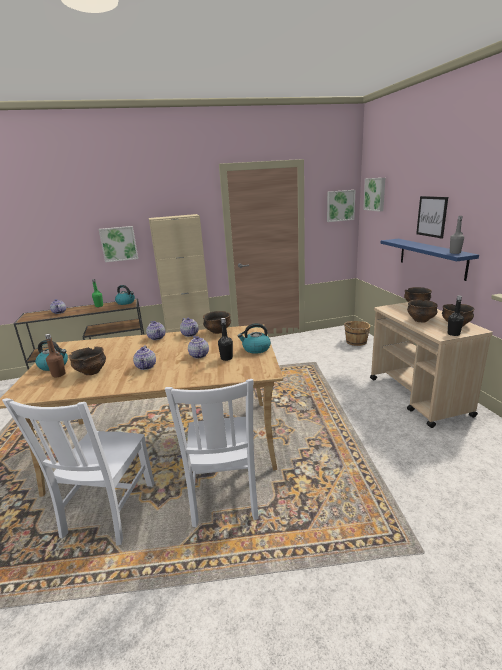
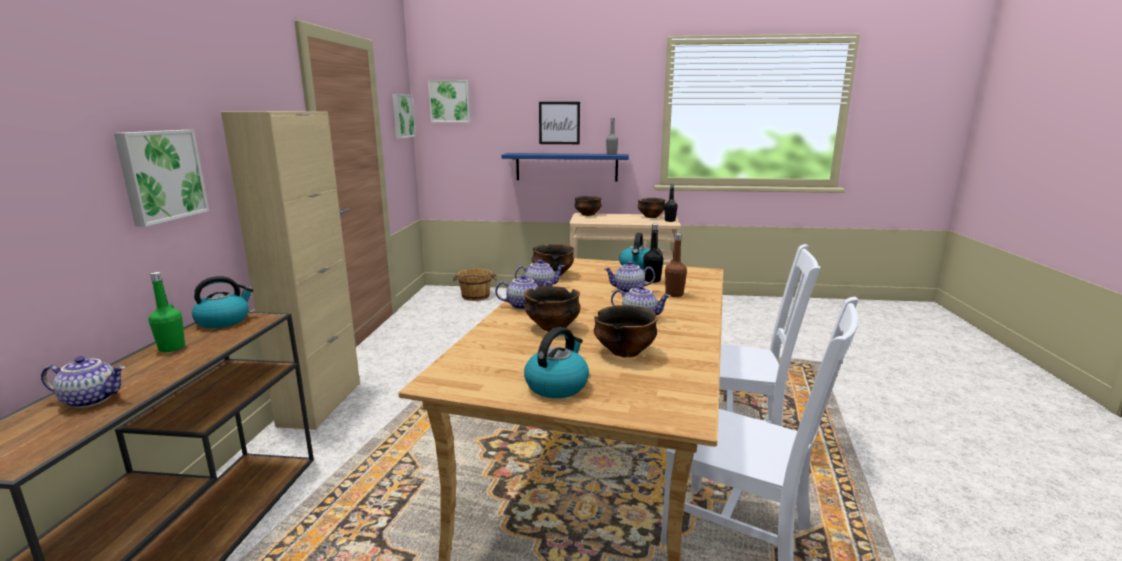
camera: 70 degrees left, 5 degrees down
(58, 374) = (611, 379): brown bottle -> brown bottle (674, 294)
(420, 320) = (627, 220): bowl -> bowl (553, 327)

